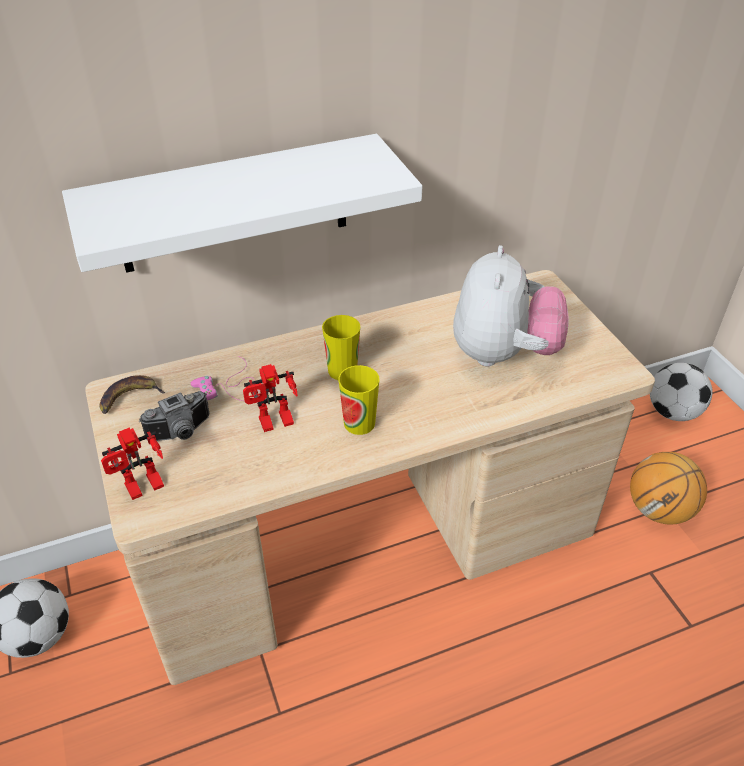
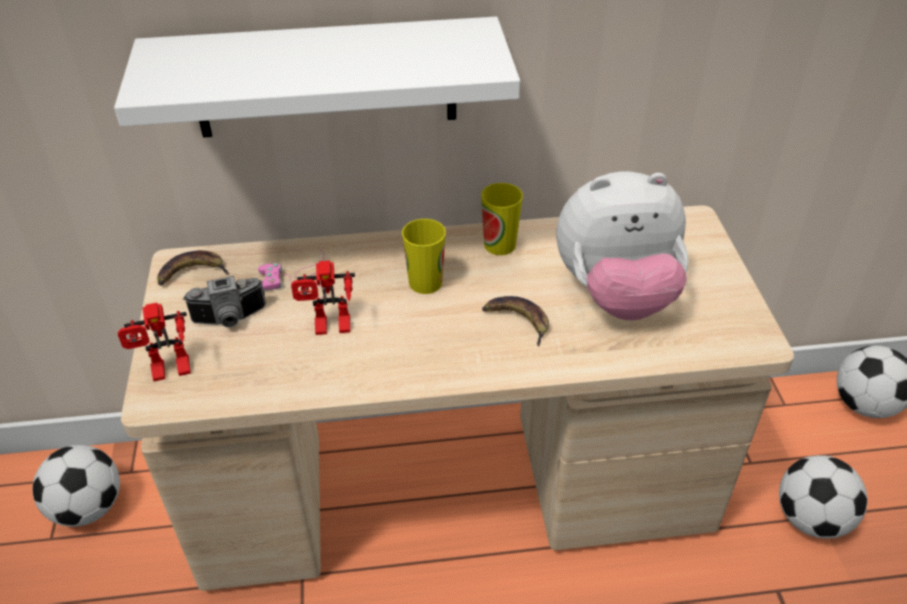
camera: 15 degrees right, 0 degrees up
(359, 423) = (422, 344): cup -> cup (500, 245)
(431, 389) = (517, 320): none -> banana
(503, 354) = (616, 295): plush toy -> plush toy turned 60 degrees clockwise
(659, 510) = (811, 519): basketball -> football

